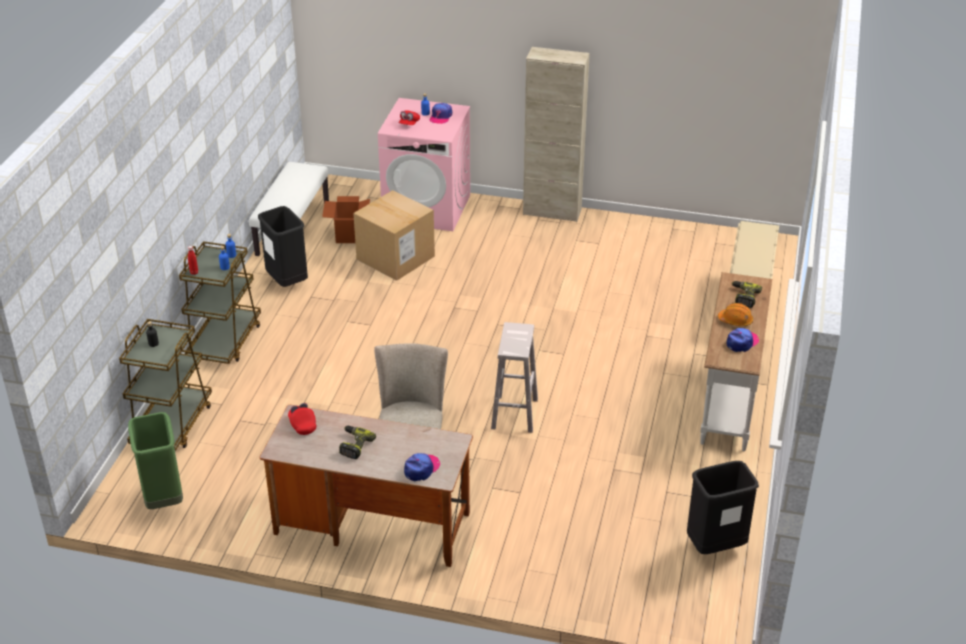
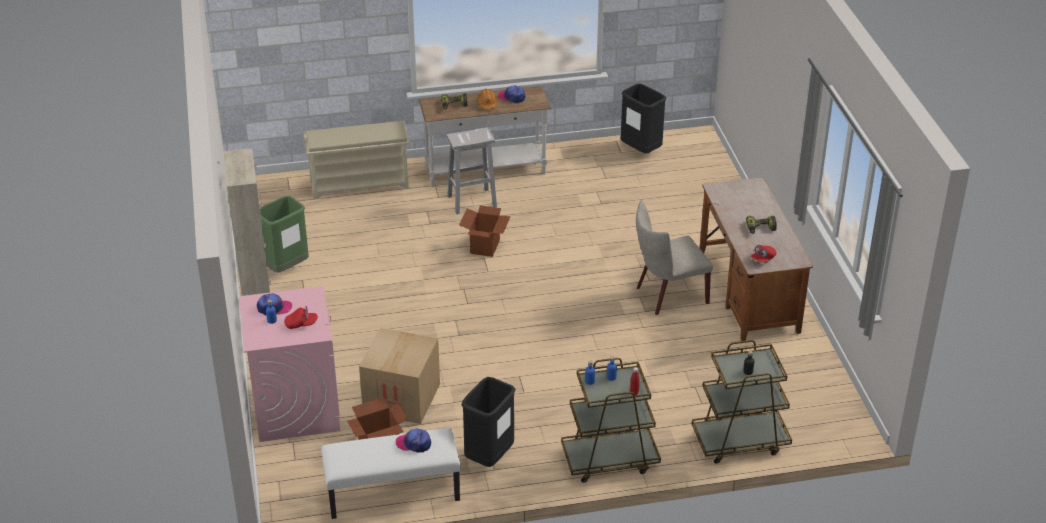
camera: 115 degrees left, 0 degrees up
(163, 499) = (820, 406): green trash can -> green trash can (286, 268)
(421, 469) = (755, 194): cap -> cap (414, 443)
(514, 414) = (578, 262): white stool -> white stool (472, 201)
(582, 360) = (485, 246): none -> cardboard box

